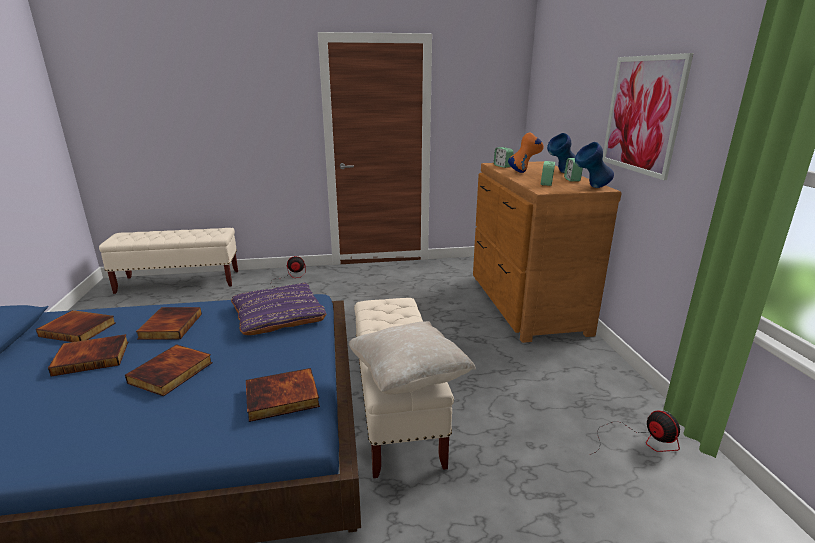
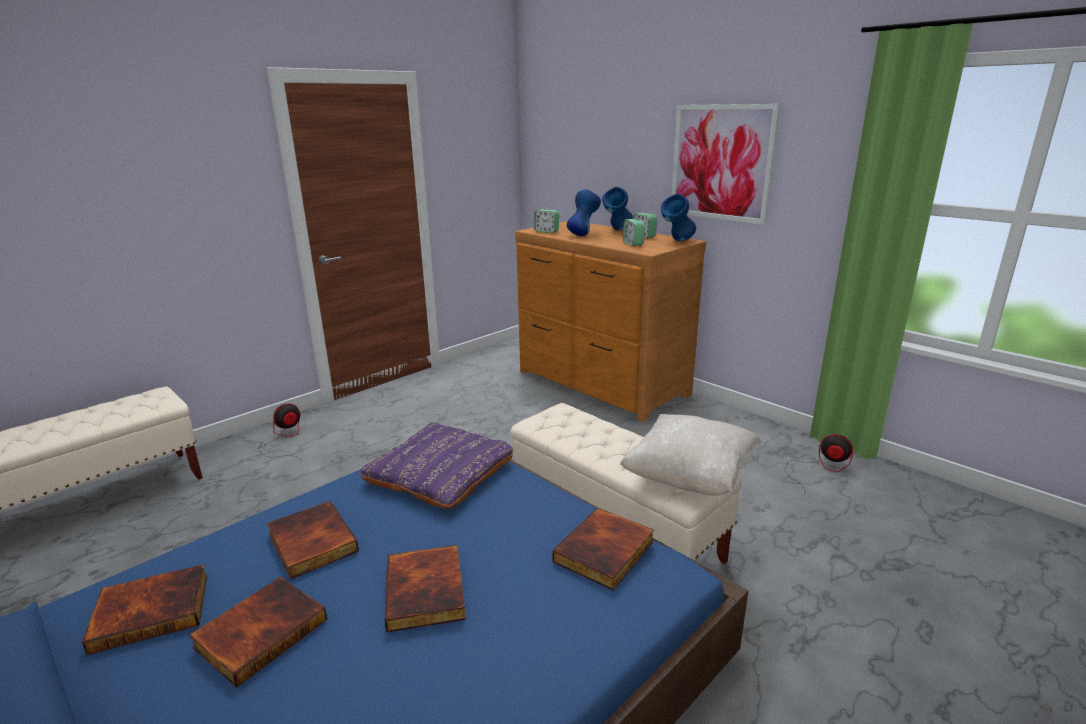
camera: 35 degrees left, 0 degrees up
(524, 172) = (583, 235): orange vase -> blue vase

